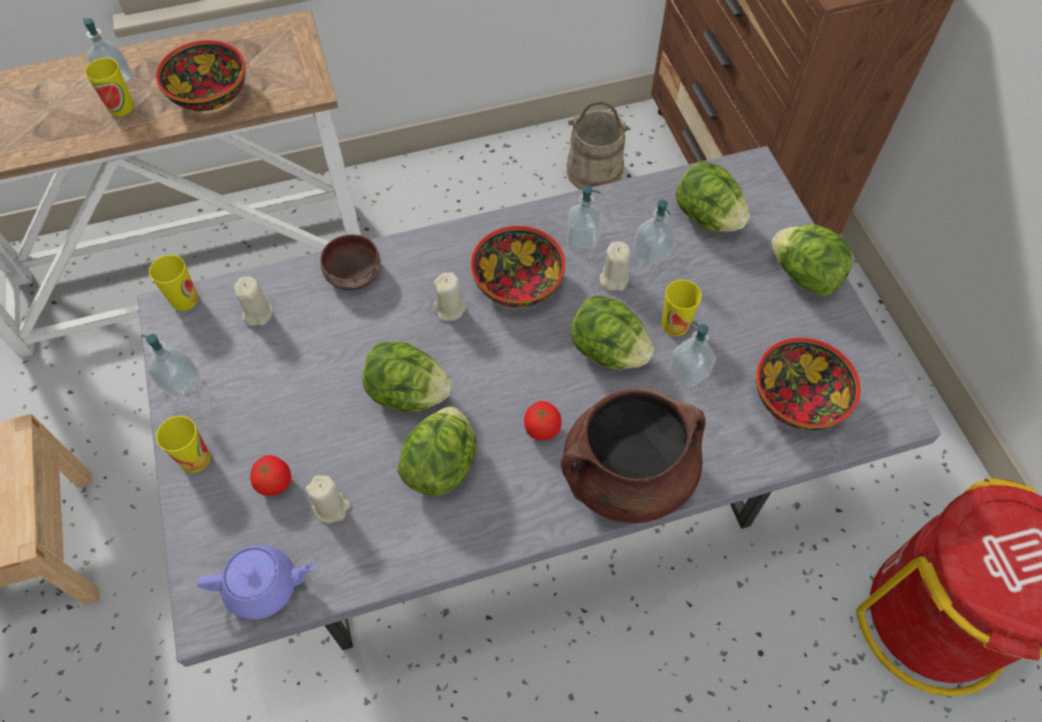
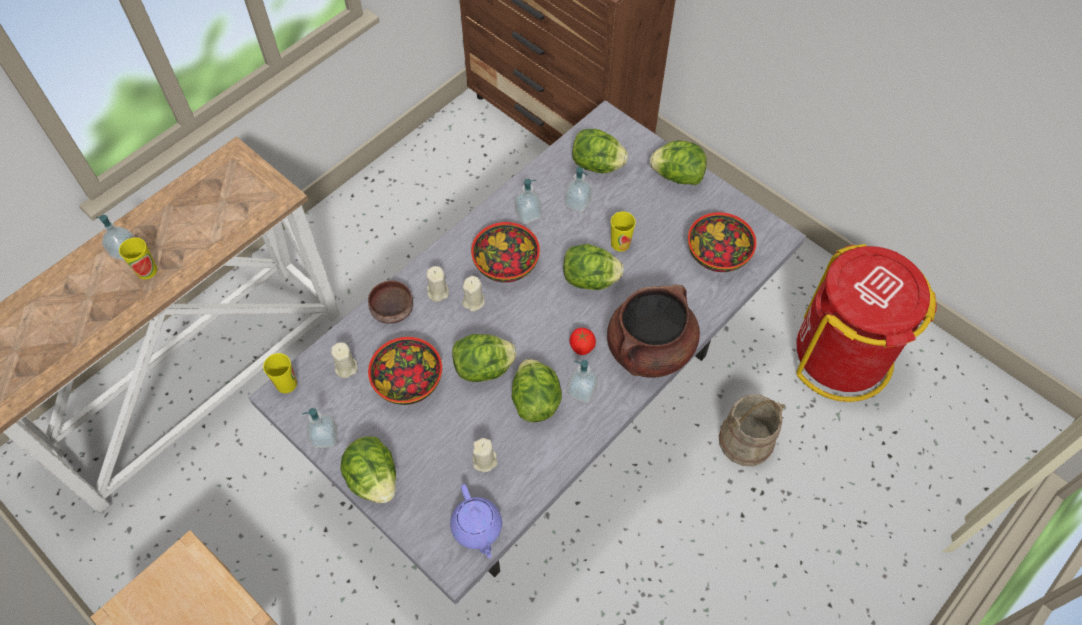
camera: 30 degrees left, 0 degrees up
(195, 458) = (374, 479): cup -> lettuce
(210, 95) = (209, 231): bowl -> bowl (409, 381)
(264, 587) = (477, 528): purple teapot -> purple teapot turned 105 degrees clockwise
(275, 483) = (438, 466): tomato -> none
(594, 171) = (458, 162): beige bucket -> beige bucket (745, 440)
(613, 279) = (564, 232): beige candle -> beige candle (437, 292)
(689, 371) = (646, 268): soap dispenser -> soap dispenser (582, 391)

